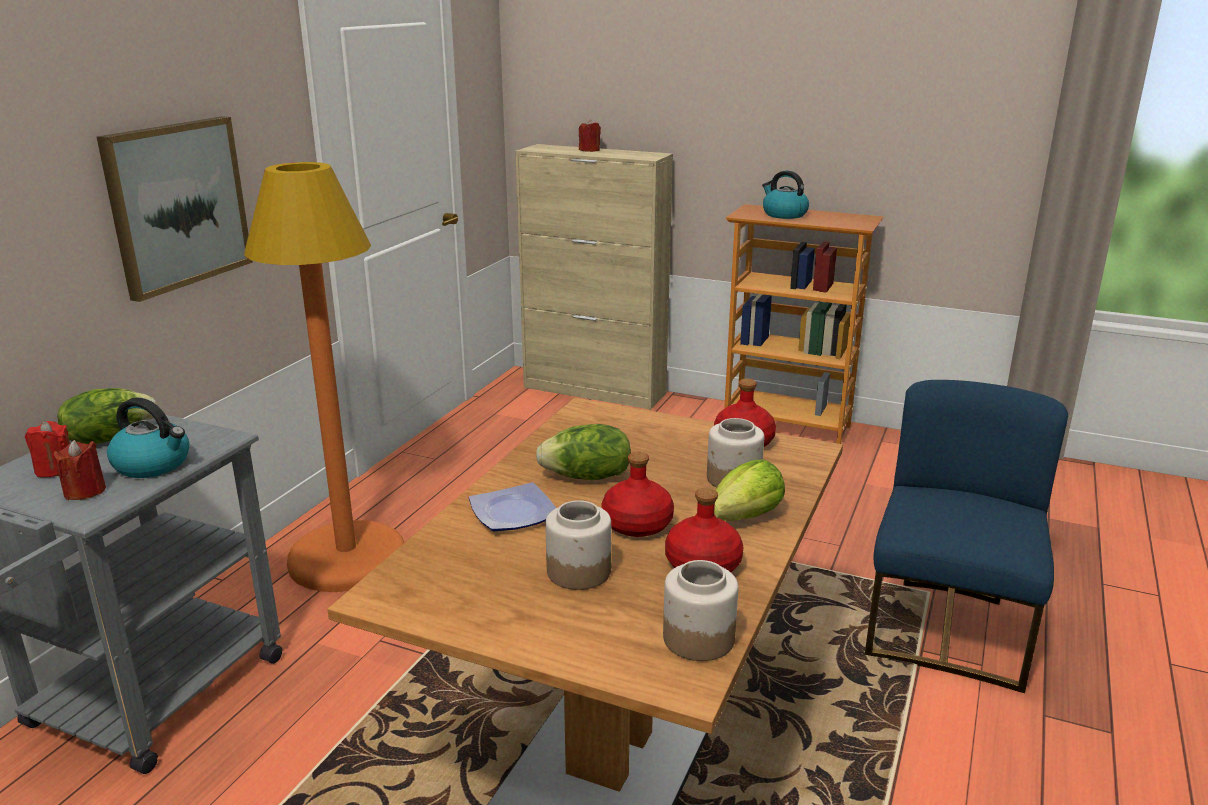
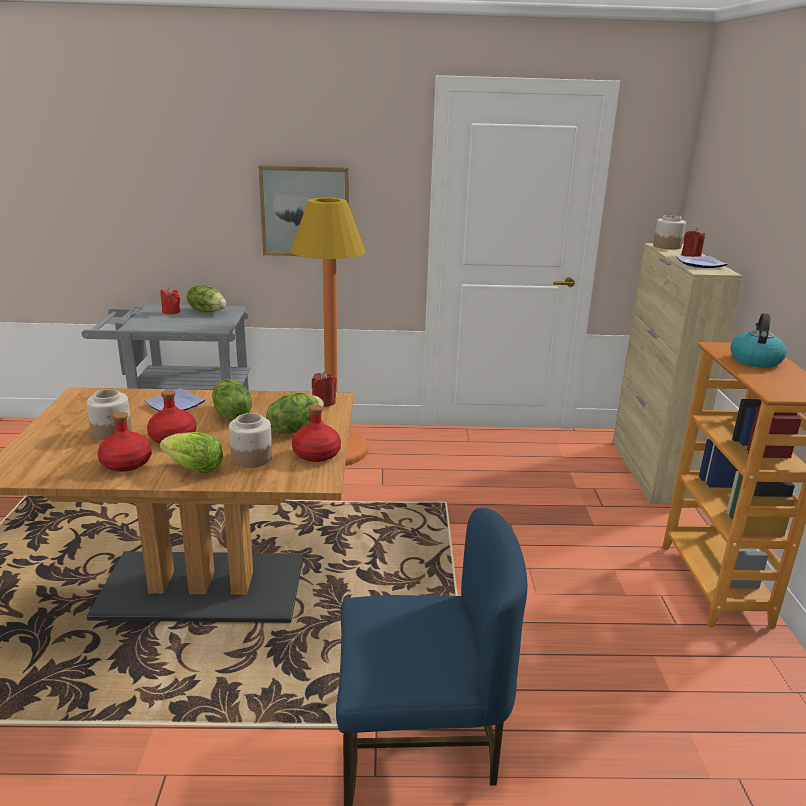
camera: 65 degrees right, 0 degrees up
(85, 491) = (152, 321): red candle -> red candle (324, 402)
(154, 464) = (183, 324): kettle -> none
(626, 154) = (701, 265): none -> plate
(663, 443) = (295, 429): none -> lettuce
(697, 638) = (42, 472): jar -> jar (667, 246)

